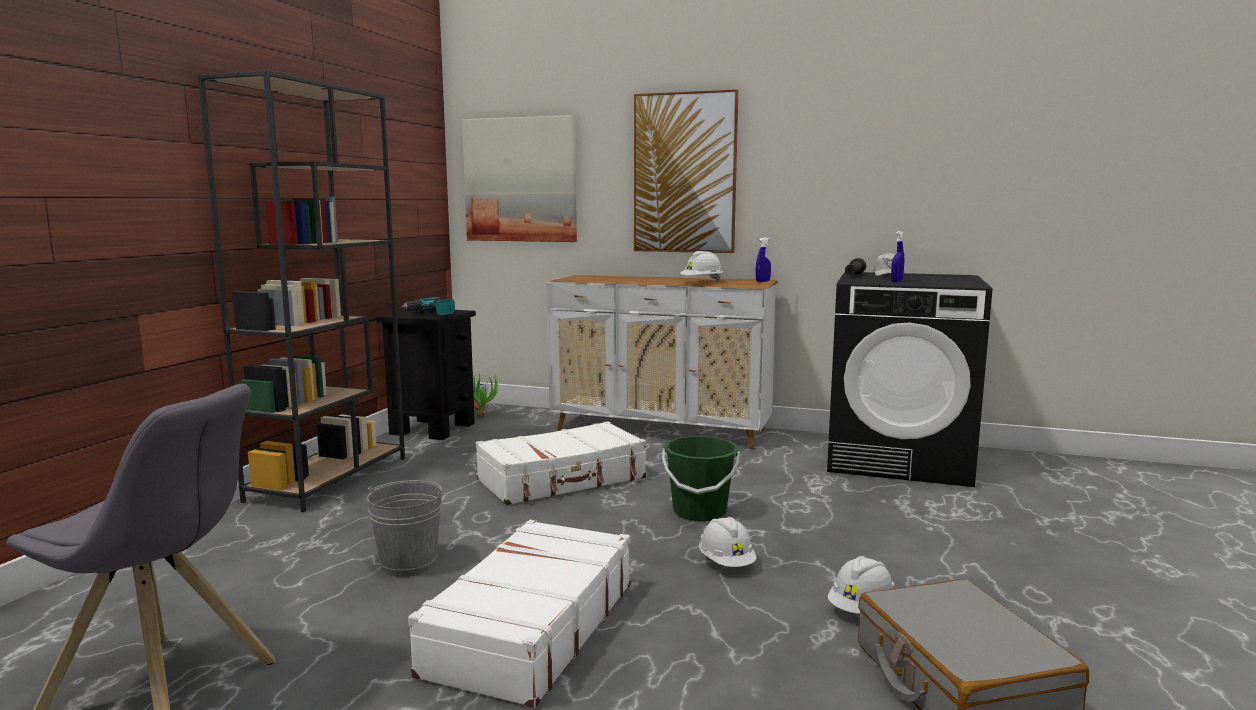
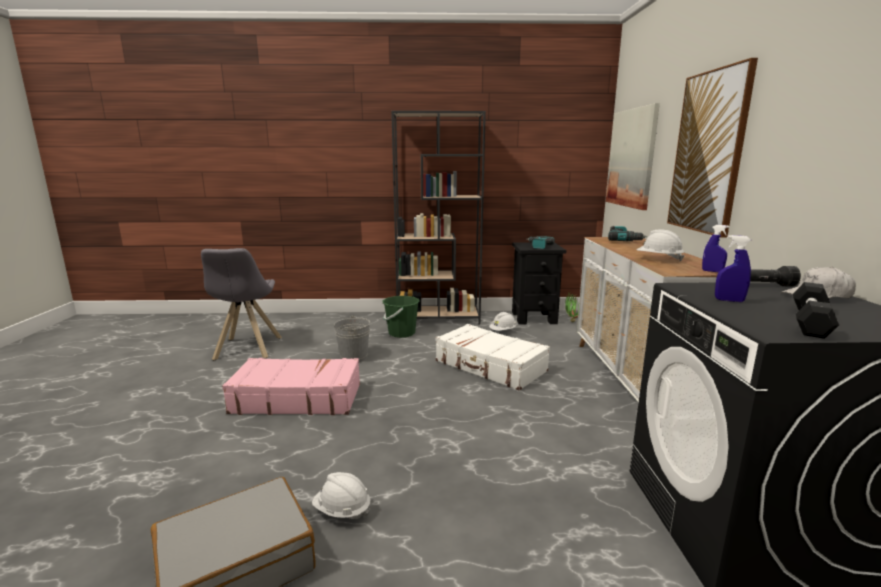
camera: 70 degrees right, 5 degrees up
(530, 628) = (297, 398): white suitcase -> pink suitcase
(590, 278) = (623, 240): none -> power drill
(699, 512) = (475, 420): green bucket -> green bucket (401, 333)
(726, 563) = (394, 443): white hard hat -> white hard hat (503, 331)
(948, 280) = (810, 321): none -> black dumbbell

